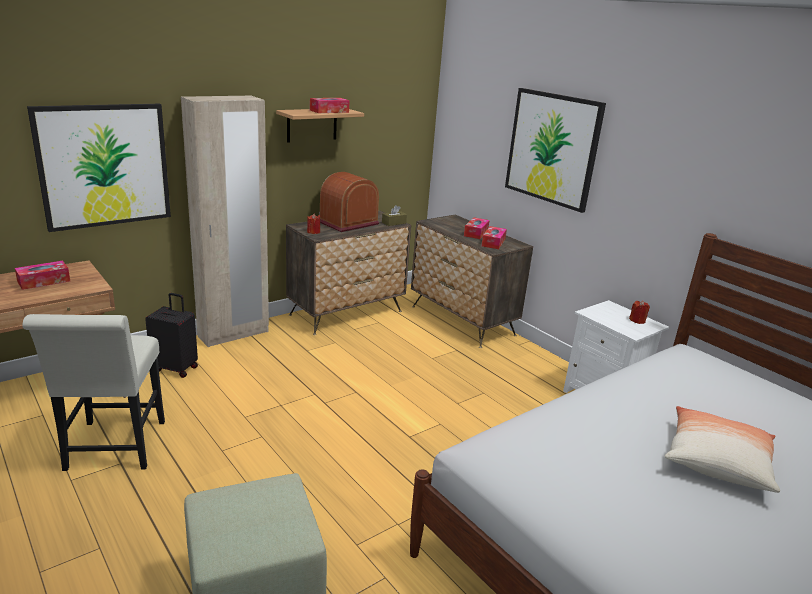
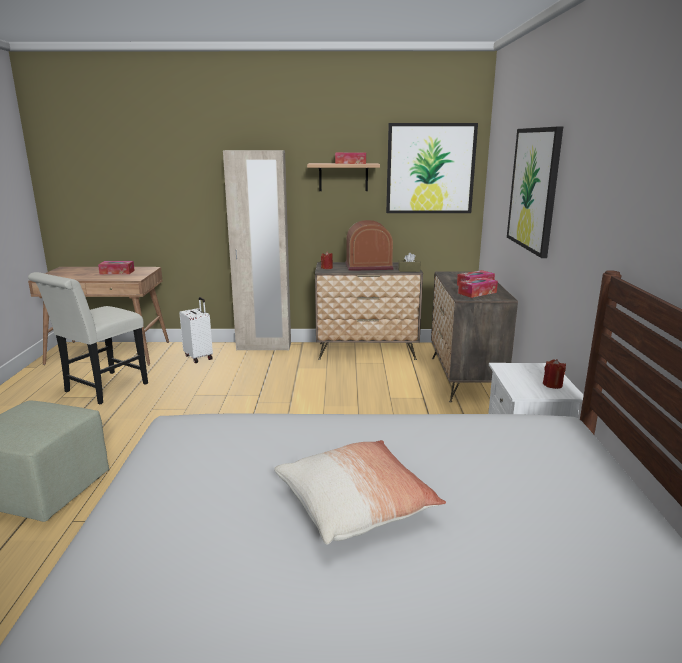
camera: 40 degrees right, 5 degrees down
(104, 165) = (174, 199): picture -> picture (430, 169)
(176, 368) = (199, 357): black suitcase -> white suitcase

